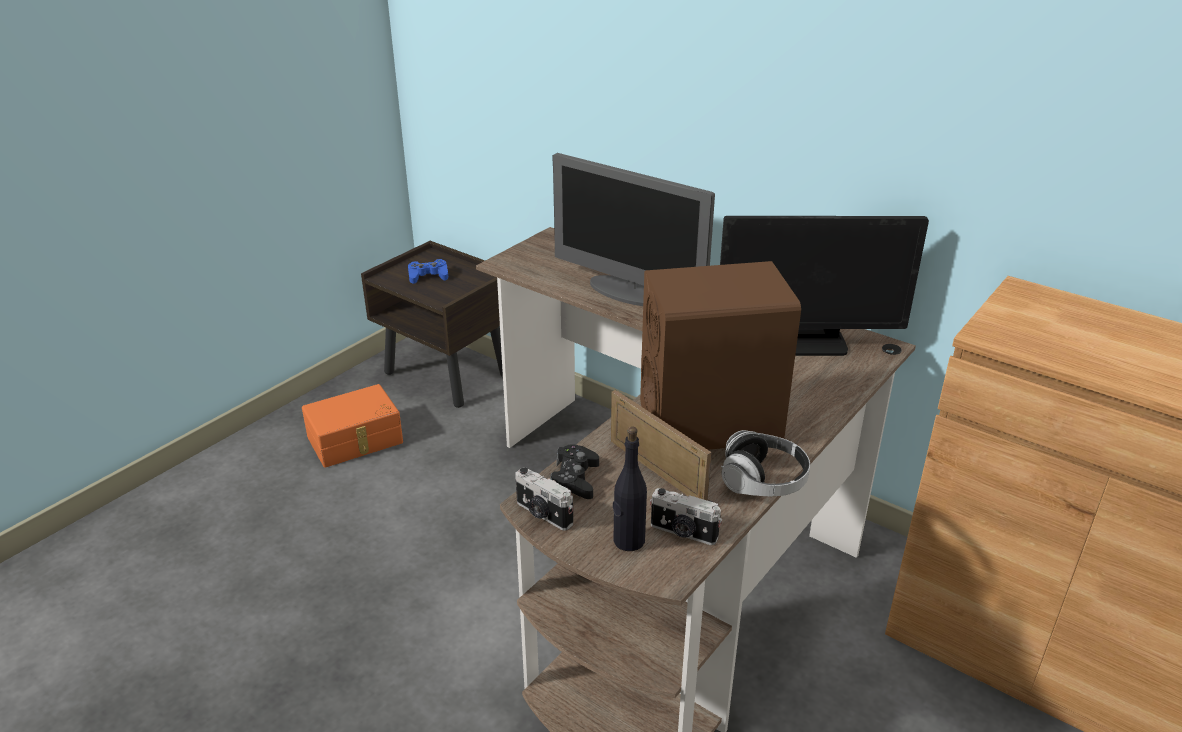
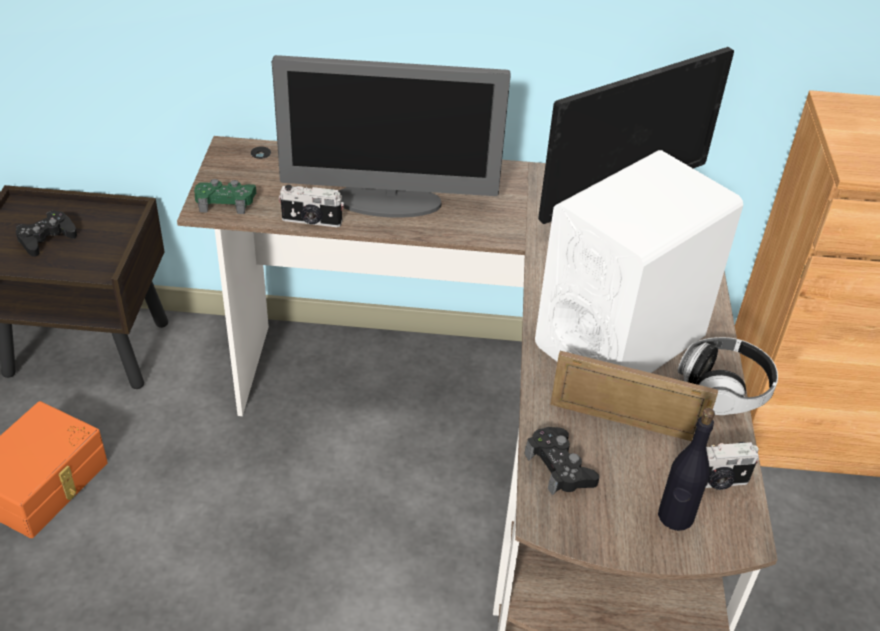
camera: 35 degrees left, 10 degrees up
(428, 276) = (46, 238): blue game controller -> black game controller
(517, 263) = (225, 202): none -> green game controller
(543, 514) = (570, 526): camera -> camera (311, 221)
(710, 423) = (620, 341): brown speaker -> white speaker

